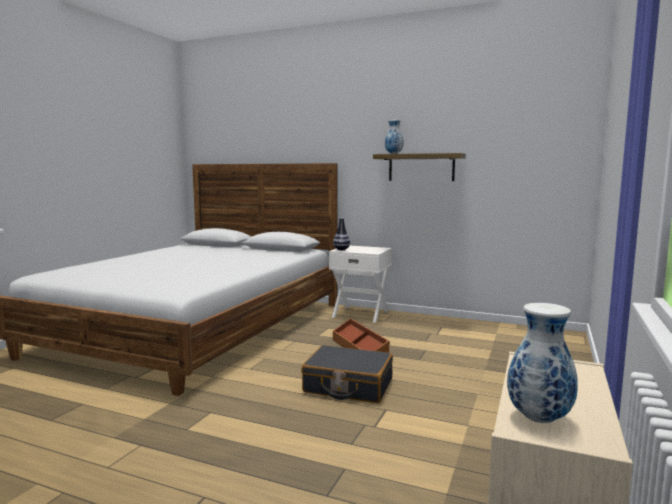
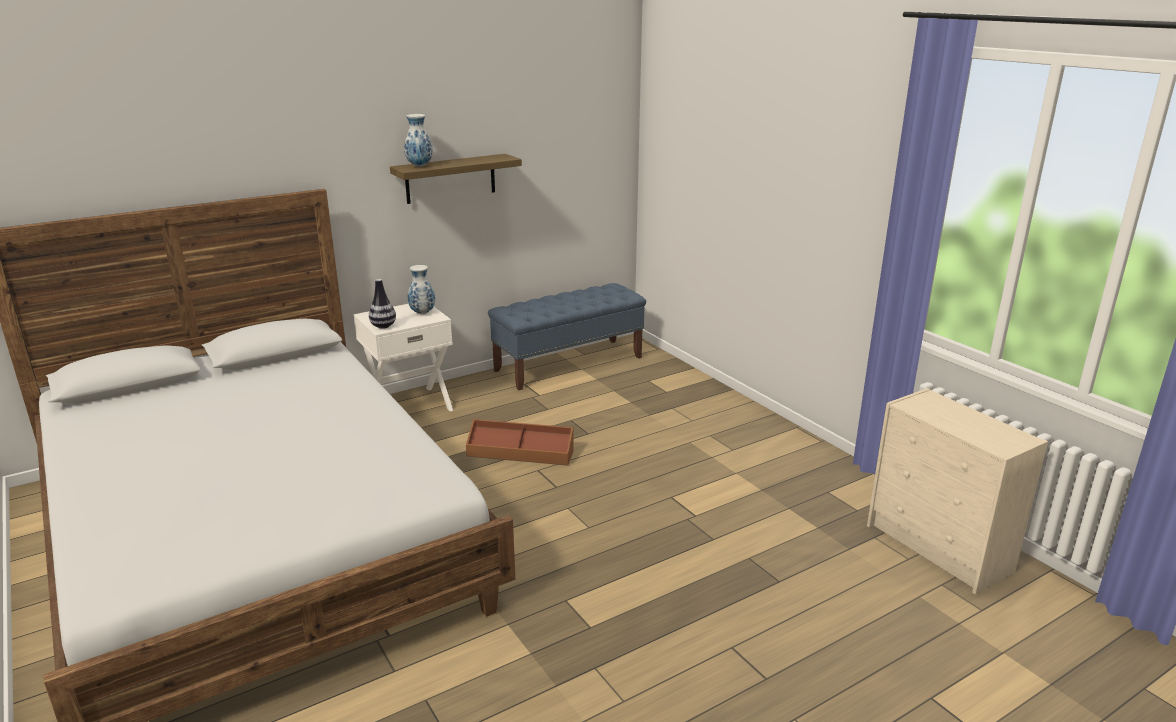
camera: 55 degrees left, 15 degrees up
(348, 386) = (601, 496): black suitcase -> none
(494, 329) = (569, 364): none -> blue bench
(538, 417) = (991, 439): vase -> vase (422, 312)

